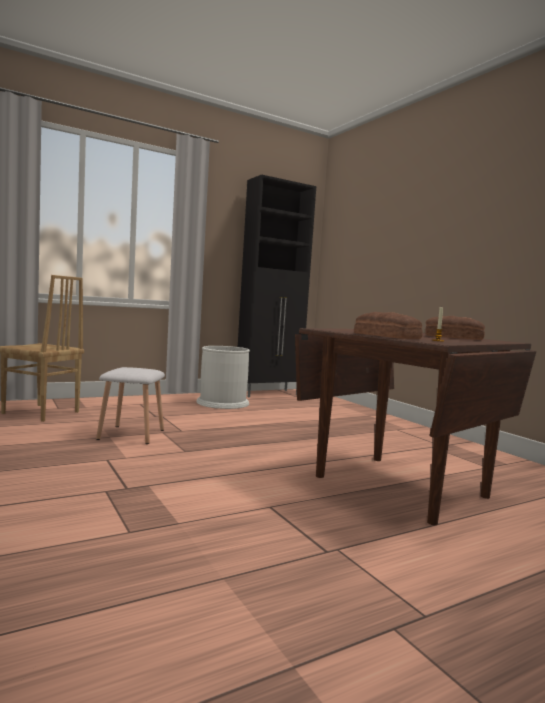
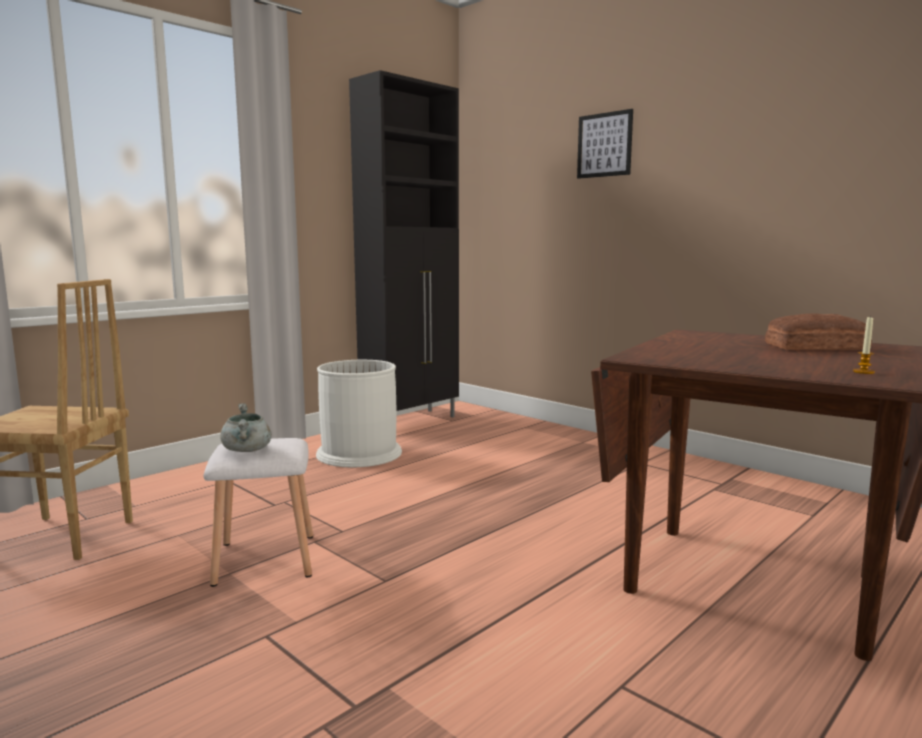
camera: 15 degrees left, 5 degrees up
(126, 369) = (247, 450): none -> grey cooking pot
(386, 336) = (775, 370): bread -> none
(400, 221) = (604, 145): none -> picture

